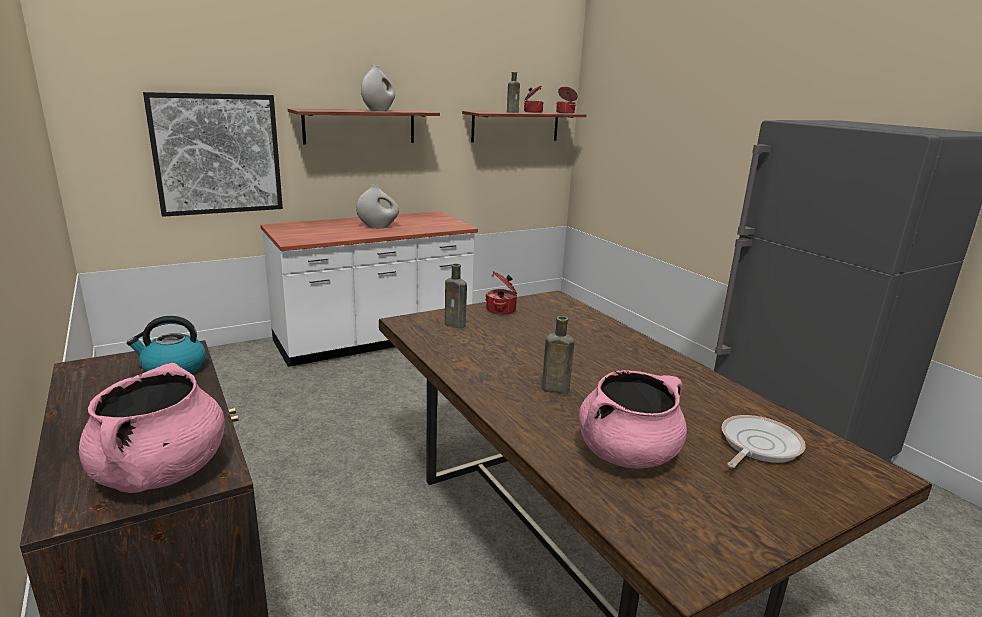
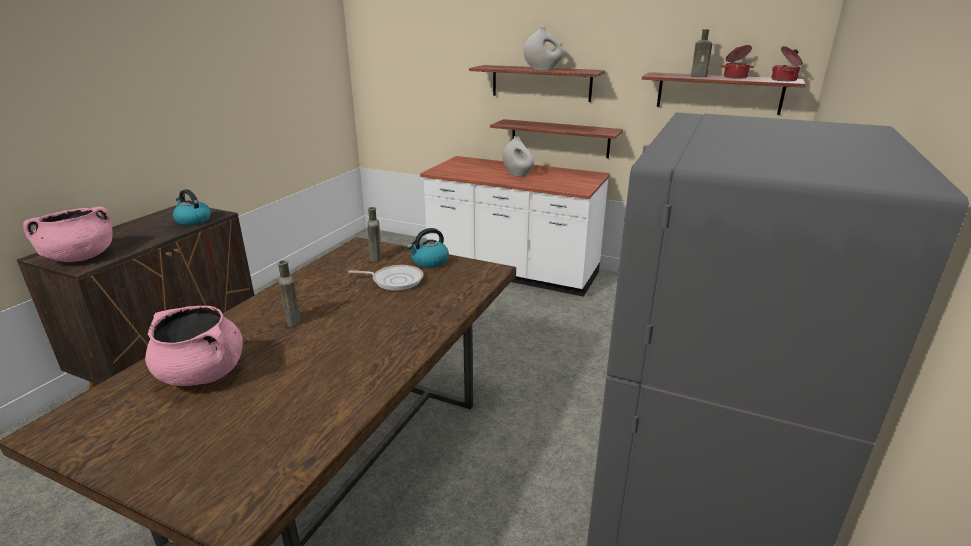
camera: 55 degrees right, 5 degrees up
(217, 154) = (435, 98): picture -> none
(385, 184) = (559, 138): none -> shelf
(502, 310) = (429, 262): cooking pot -> kettle
(757, 445) = (255, 431): frying pan -> frying pan (395, 280)

